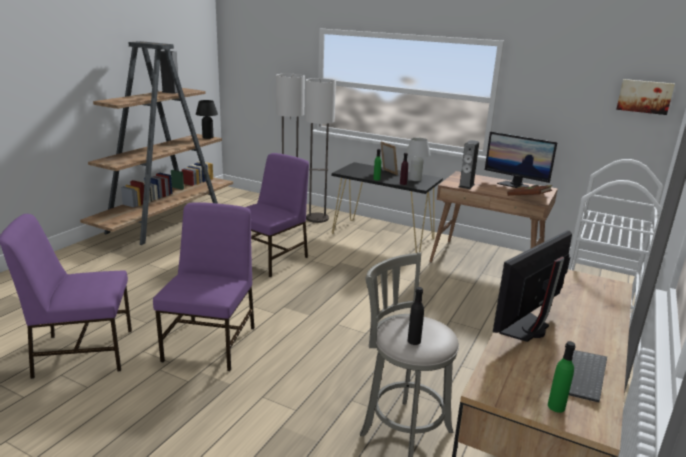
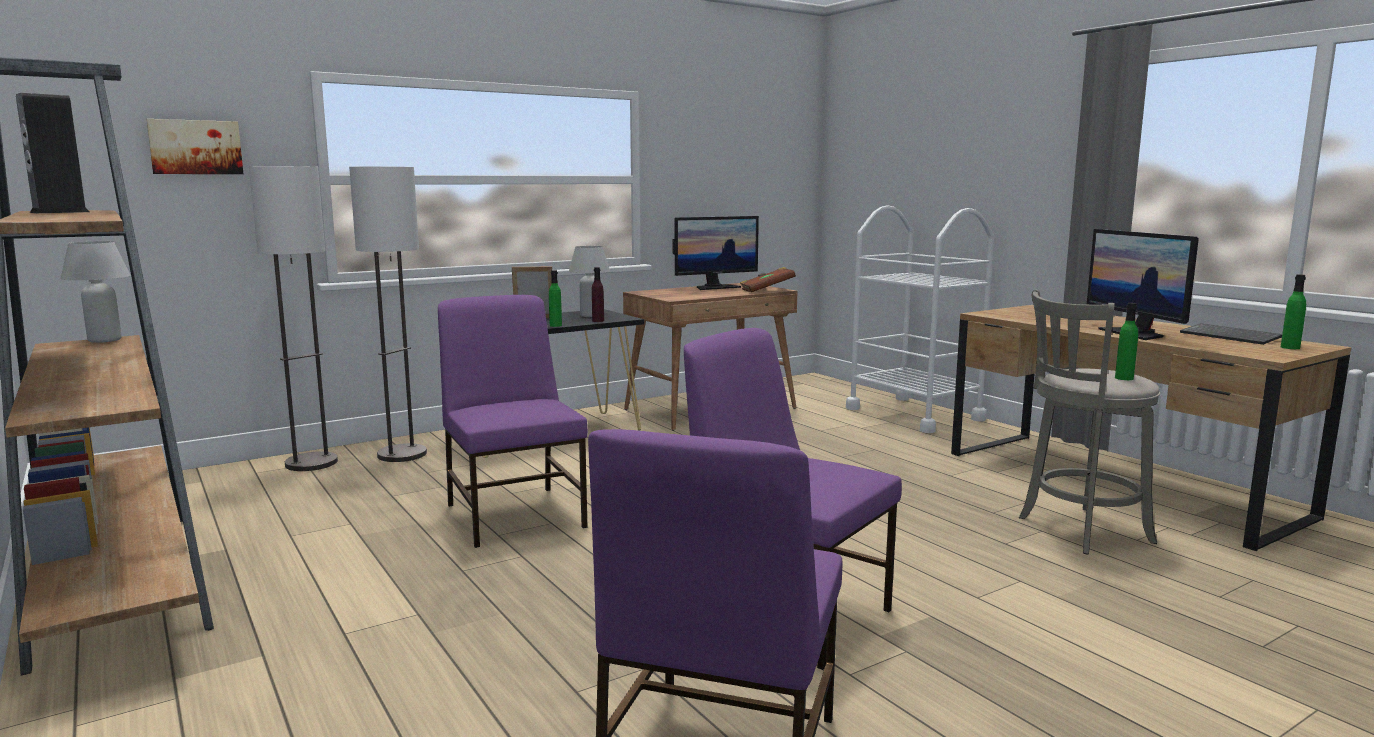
camera: 60 degrees left, 10 degrees down
(208, 137) = (105, 340): black table lamp -> white table lamp
(414, 341) = (1124, 378): black bottle -> green bottle
(466, 186) = (691, 296): speaker -> none
(644, 96) = (788, 155): picture -> picture (195, 147)

